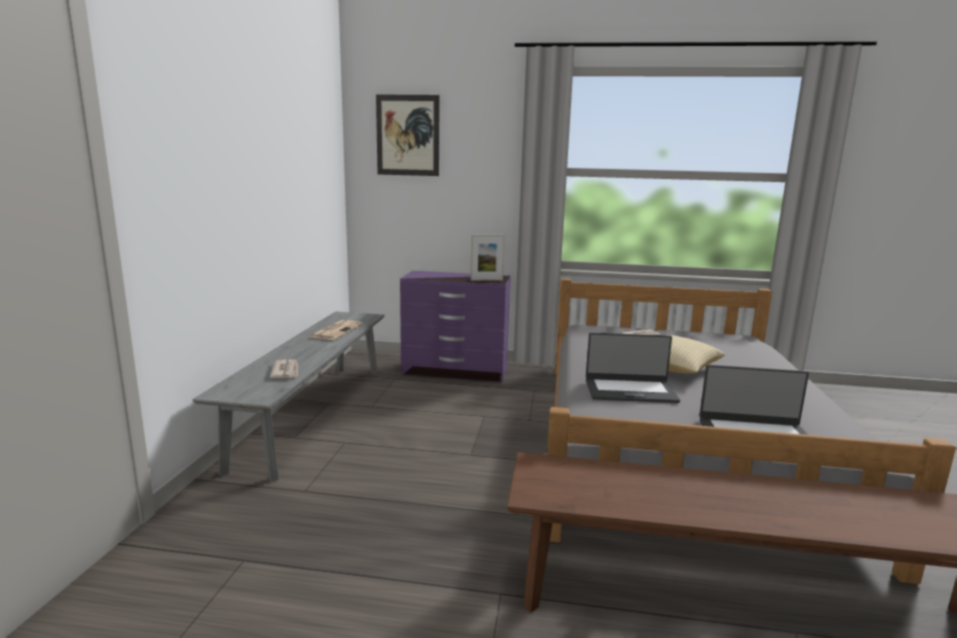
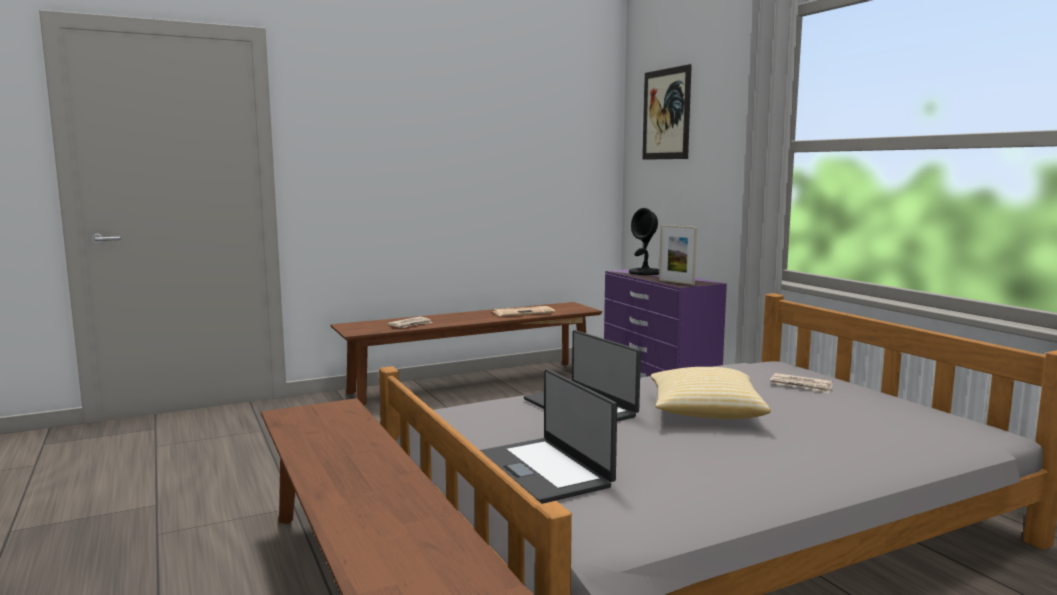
camera: 55 degrees right, 5 degrees down
(313, 413) = (473, 382): grey bench -> brown bench
(433, 275) = (645, 272): none -> black table lamp

